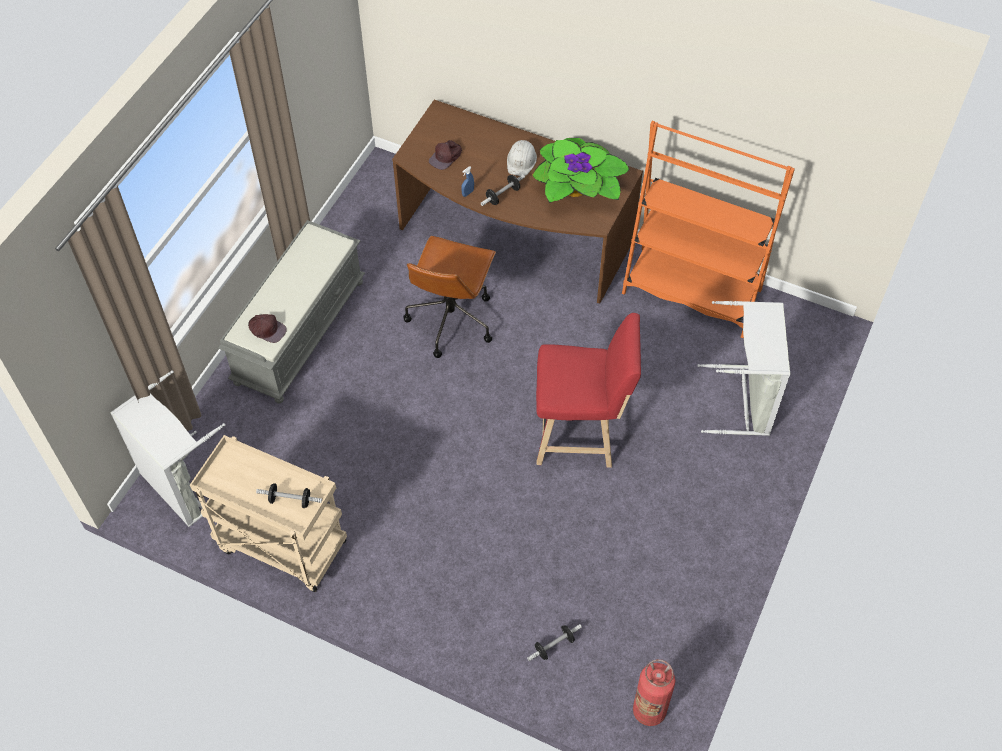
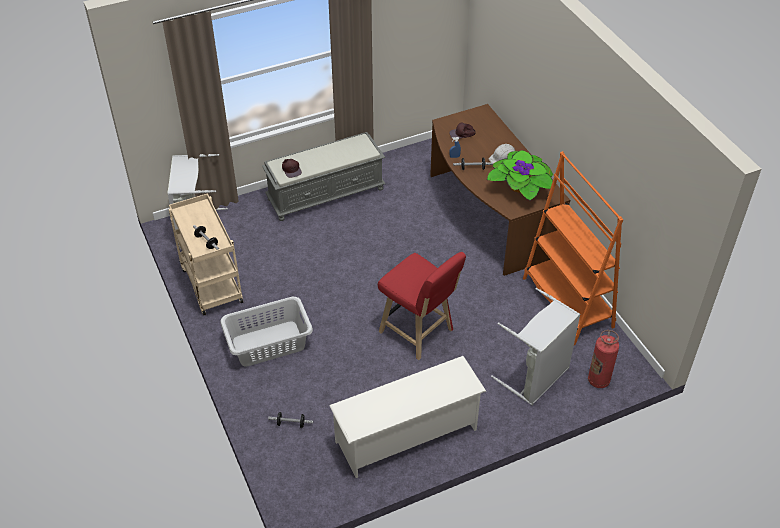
camera: 40 degrees right, 10 degrees down
(428, 569) = (268, 343): none -> grey laundry basket
(451, 319) = (410, 234): brown office chair -> none
(649, 710) = (305, 491): fire extinguisher -> fire extinguisher (598, 380)
(685, 564) = (407, 436): none -> white shoe rack

